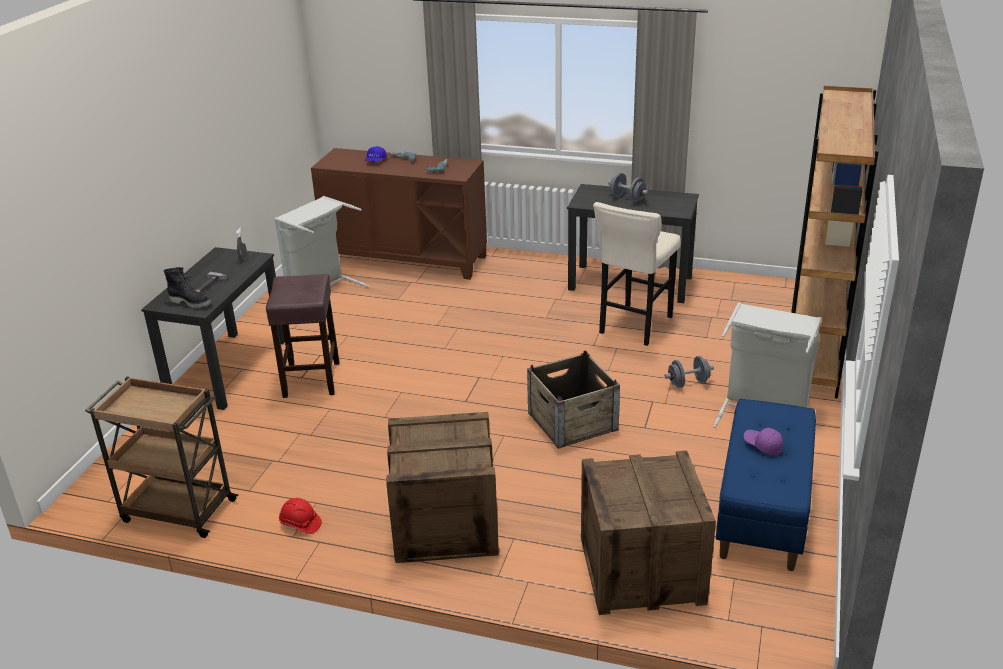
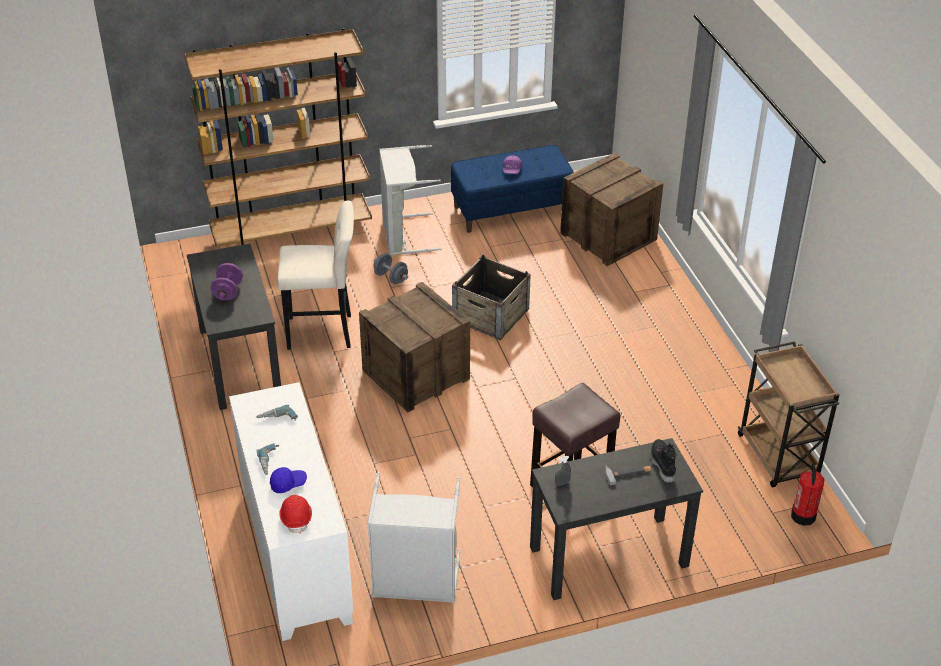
camera: 125 degrees left, 10 degrees up
(107, 487) = (803, 516): none -> fire extinguisher
(300, 524) = (722, 387): red hard hat -> red hard hat (296, 518)
(406, 259) = (294, 553): brown cabinet -> white cabinet
(446, 524) = (652, 324): crate -> crate (415, 374)
(627, 198) = (228, 292): grey dumbbell -> purple dumbbell

